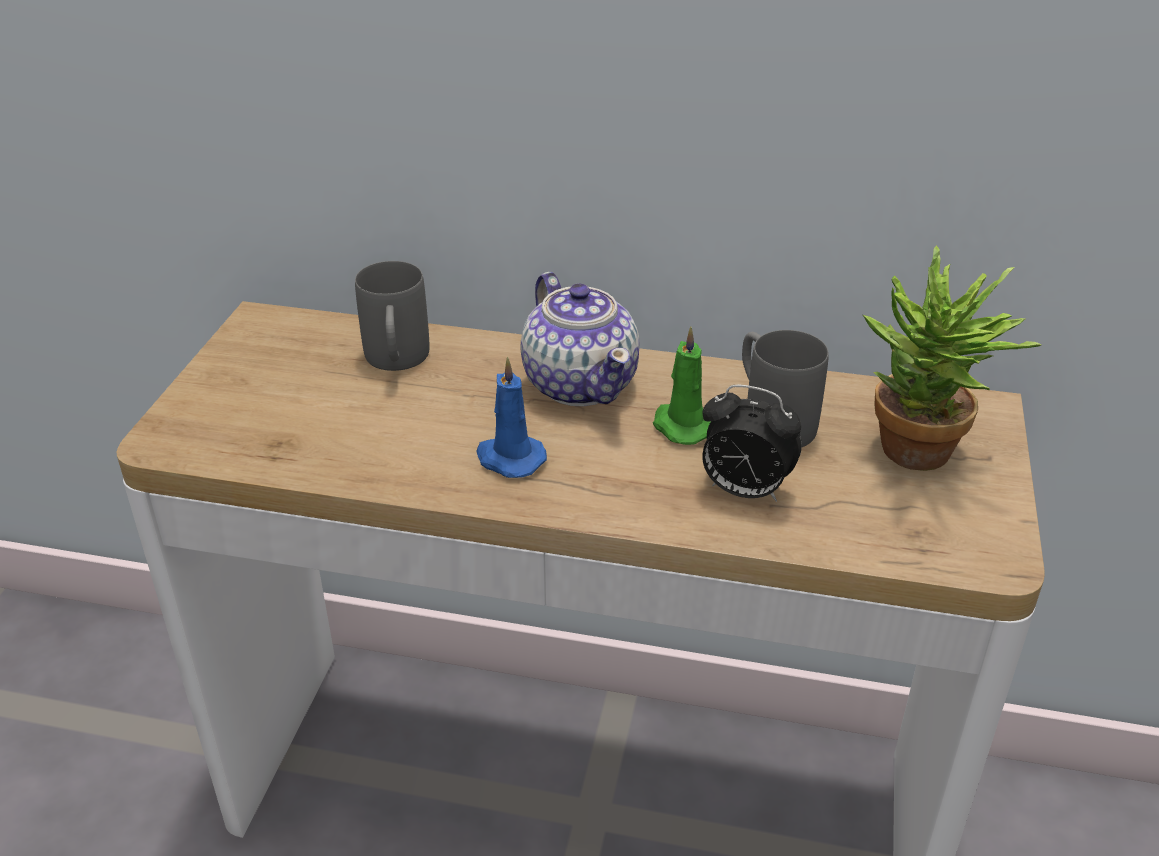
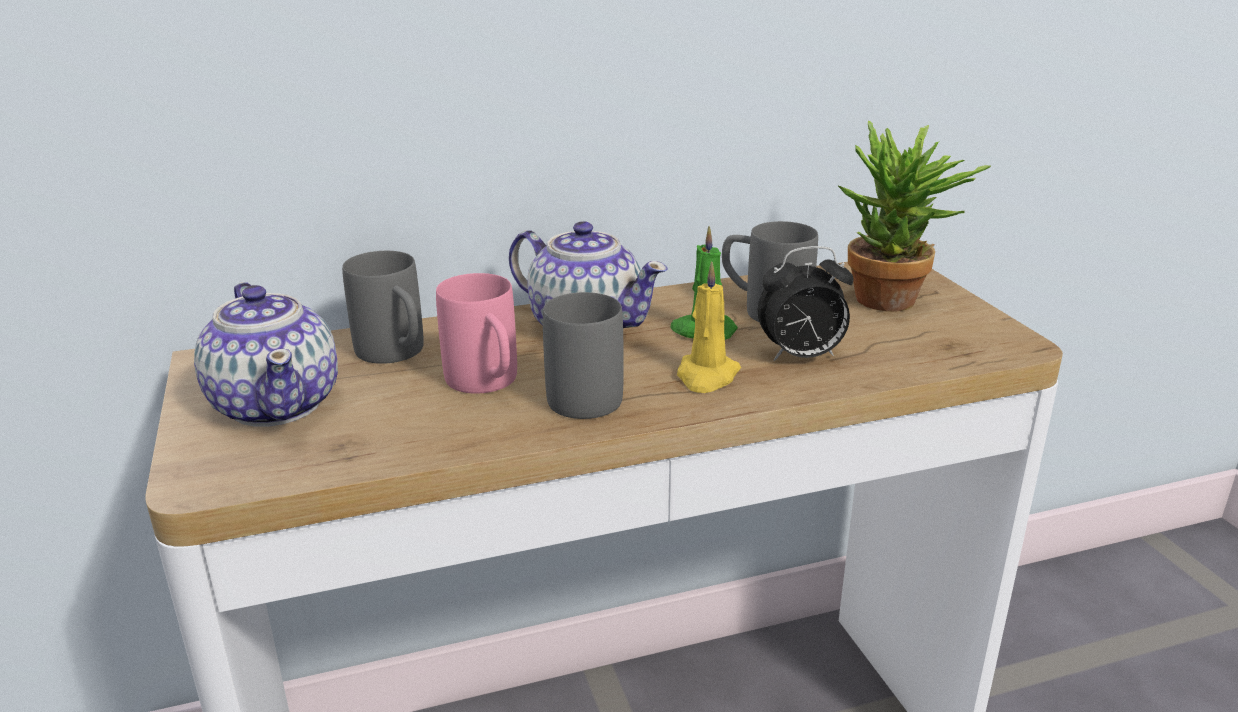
camera: 30 degrees left, 10 degrees down
(269, 384) = (277, 404): none -> teapot
(438, 421) = (488, 384): none -> pink mug
(509, 458) = (585, 391): blue candle -> grey mug
(630, 481) = (706, 376): none -> yellow candle

